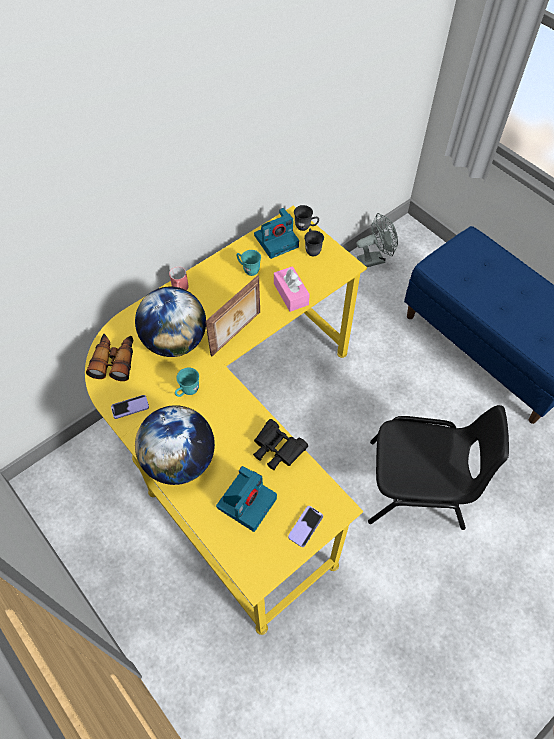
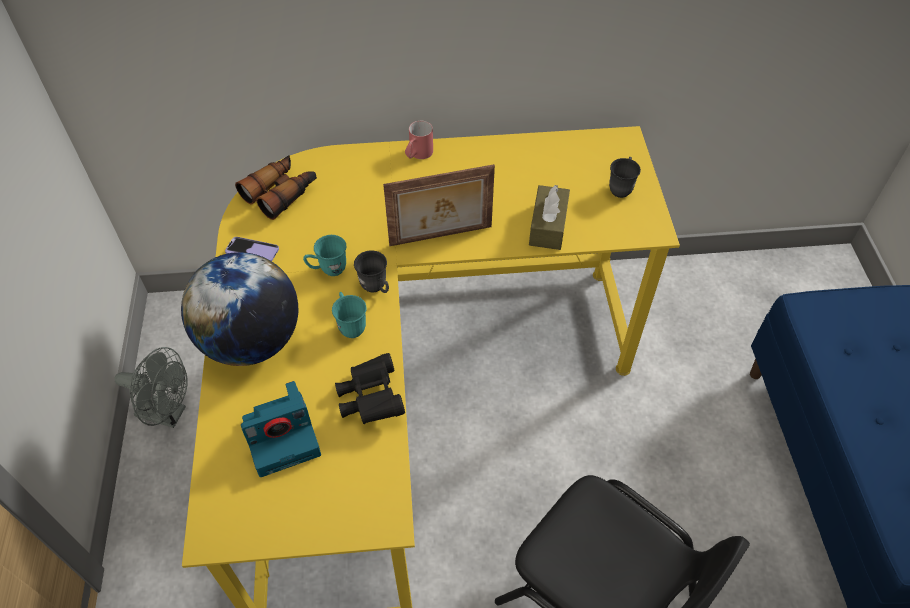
camera: 35 degrees right, 5 degrees down
(175, 341) = (363, 207): globe -> none
(248, 269) = (519, 172): turquoise mug -> turquoise mug (350, 325)
(277, 240) = (583, 156): camera -> none
(291, 294) = (548, 226): pink tissue box -> brown tissue box
(305, 526) = (325, 514): phone -> none
(306, 227) = (635, 158): grey mug -> grey mug (376, 288)
(375, 259) = (757, 278): grey fan -> grey fan (168, 413)

